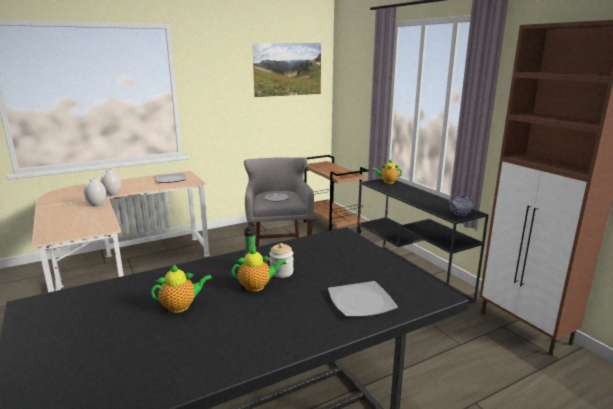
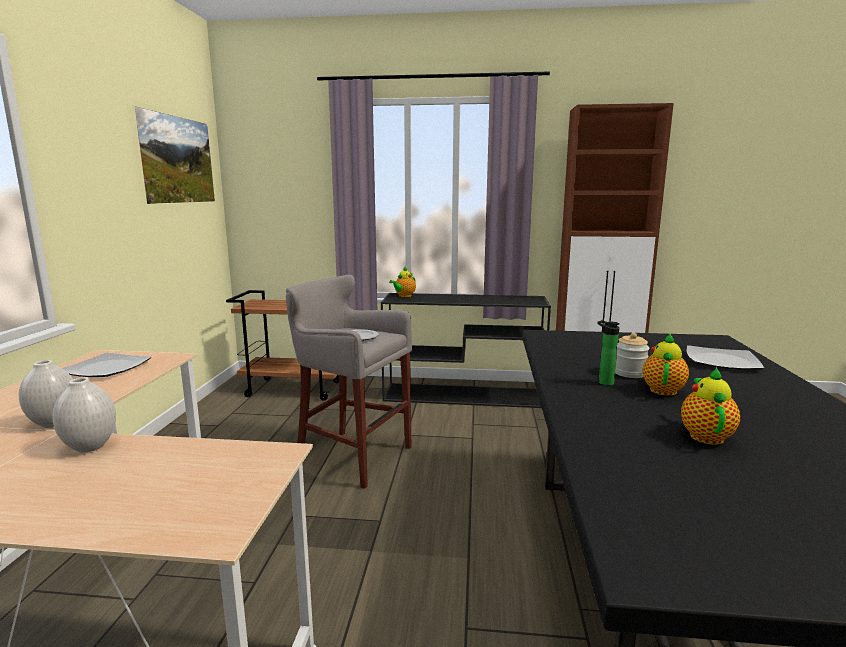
camera: 55 degrees left, 5 degrees down
(461, 213) = (531, 300): teapot -> none

